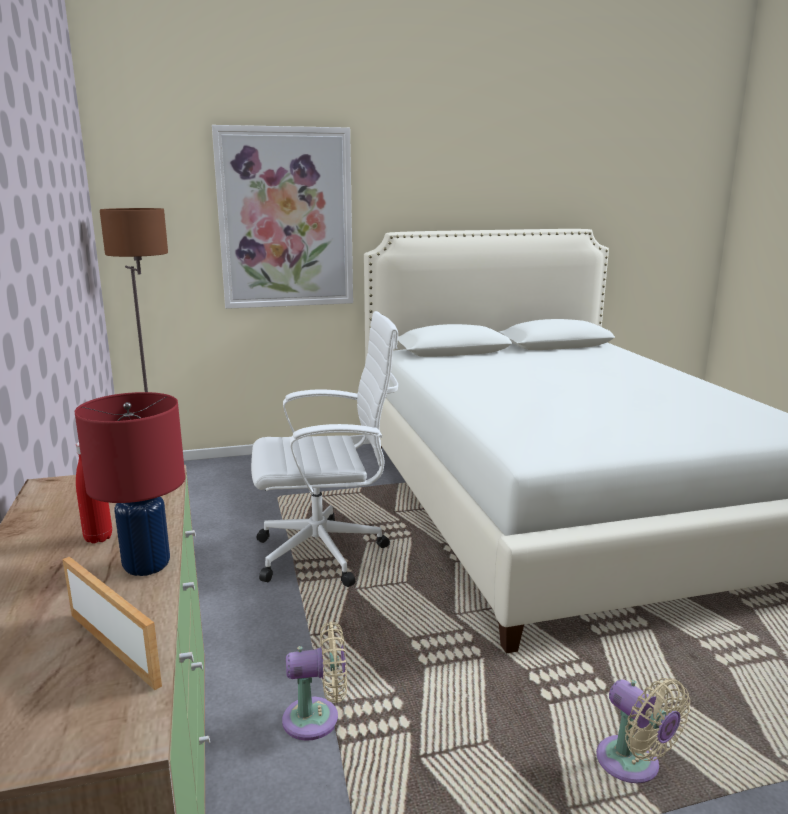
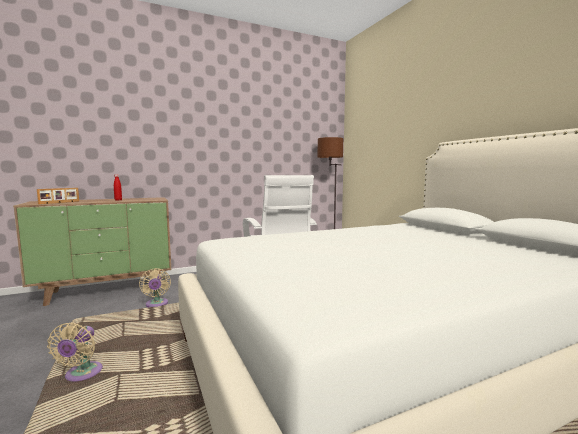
camera: 80 degrees right, 10 degrees down
(145, 567) = (96, 201): red table lamp -> none
(286, 219) = (400, 139): picture -> none
(633, 766) = (81, 375): beige fan -> beige fan turned 45 degrees counterclockwise

